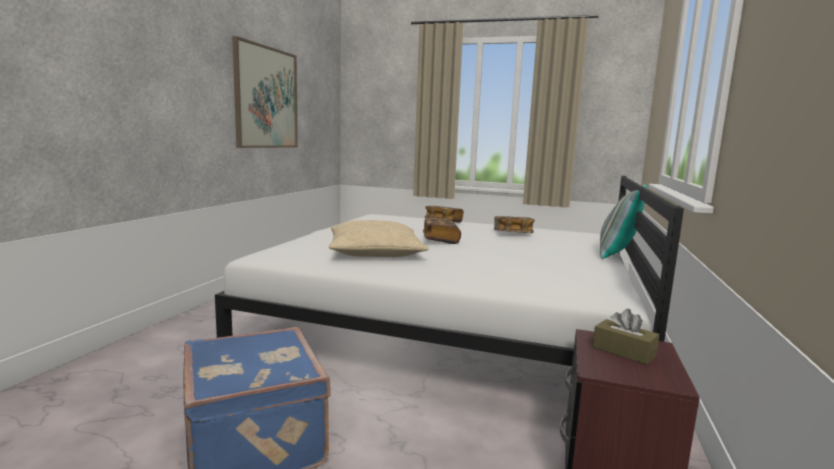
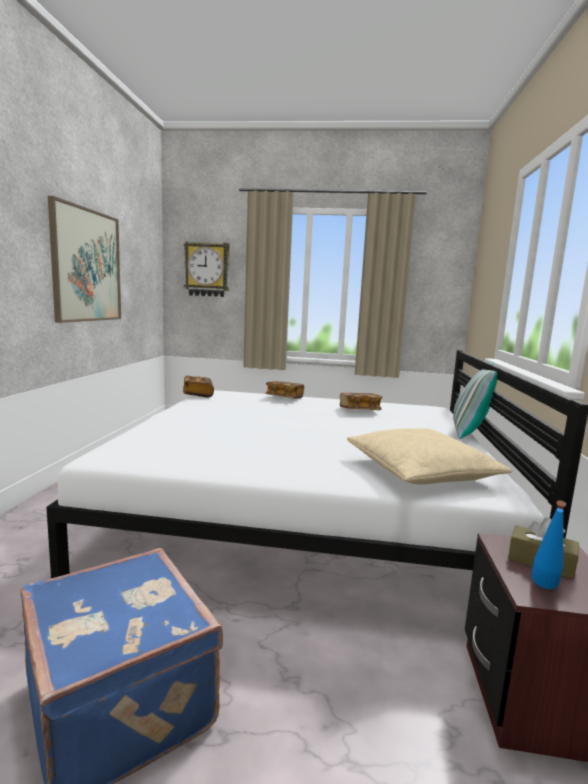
camera: 10 degrees left, 0 degrees up
(375, 252) = (230, 442): beige pillow -> beige pillow (420, 471)
(381, 101) = (207, 269): none -> wall clock
(440, 240) = (293, 422): book -> book (198, 394)
(611, 369) = (544, 590): none -> blue bottle

